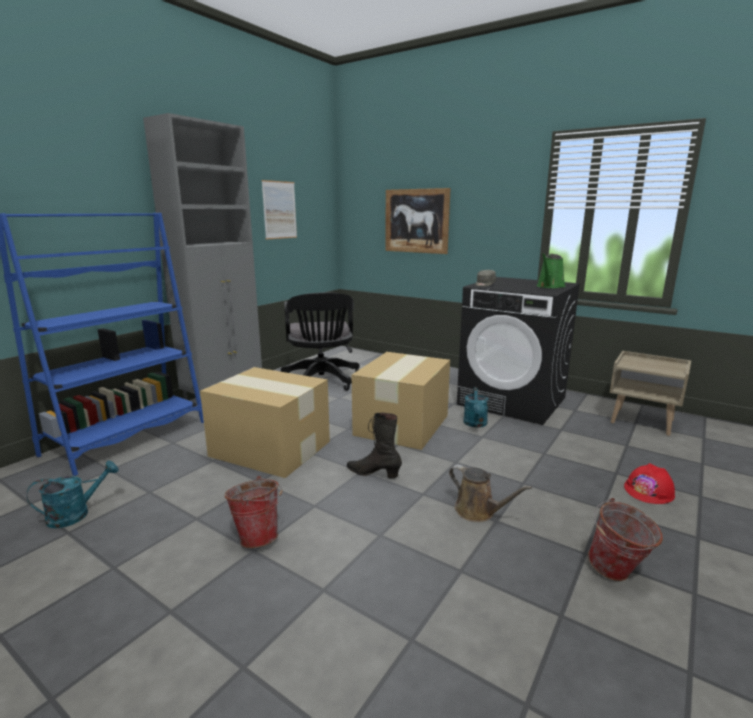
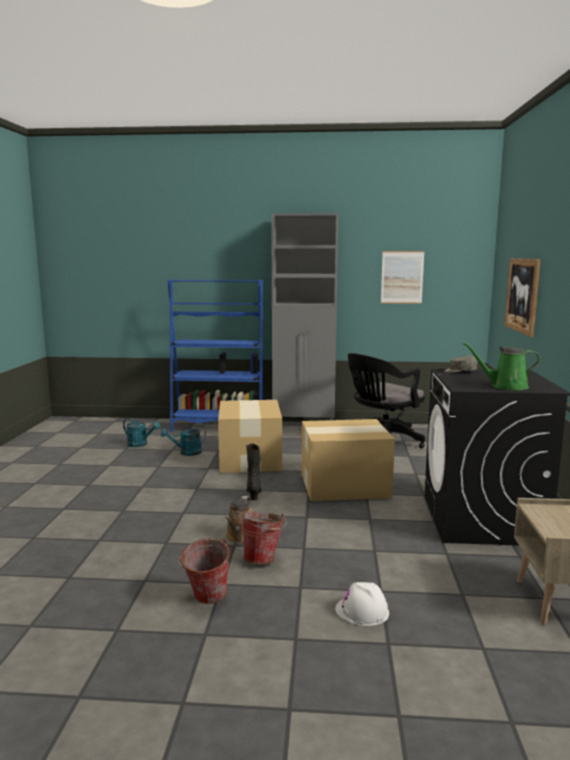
camera: 60 degrees right, 5 degrees down
(258, 536) = (155, 484): bucket -> bucket (264, 559)
(475, 424) = (392, 512): turquoise watering can -> turquoise watering can (186, 453)
(649, 491) = (362, 611): red hard hat -> white hard hat

